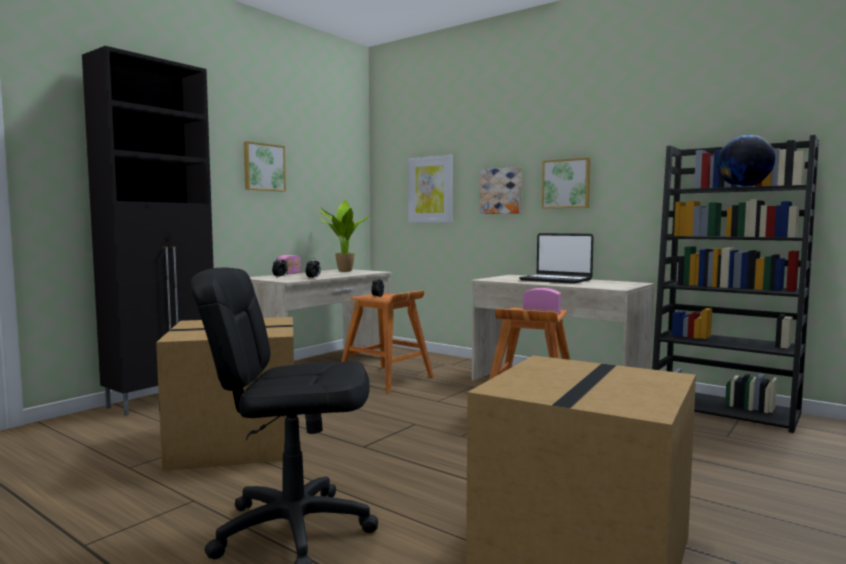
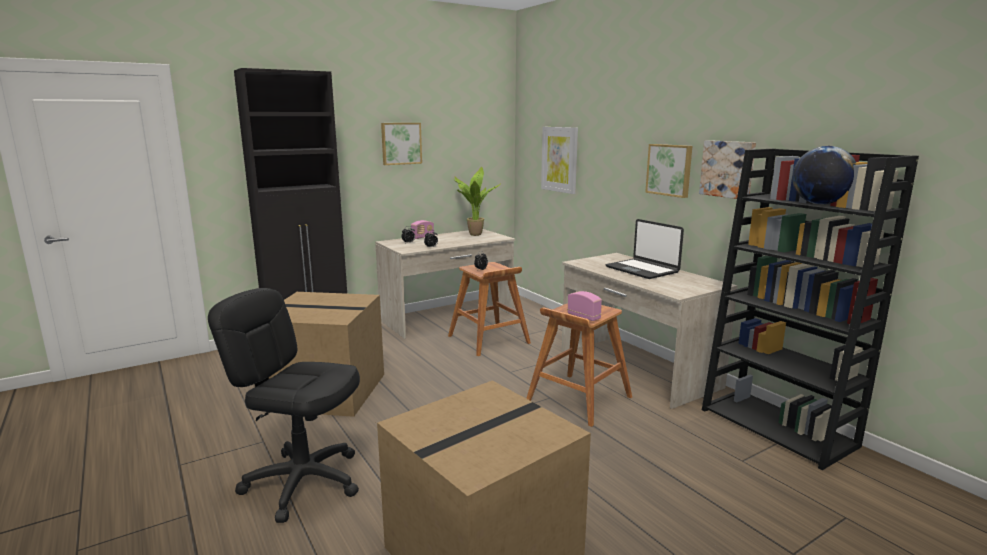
camera: 20 degrees right, 10 degrees up
(501, 191) = (615, 169): picture -> picture (728, 169)

